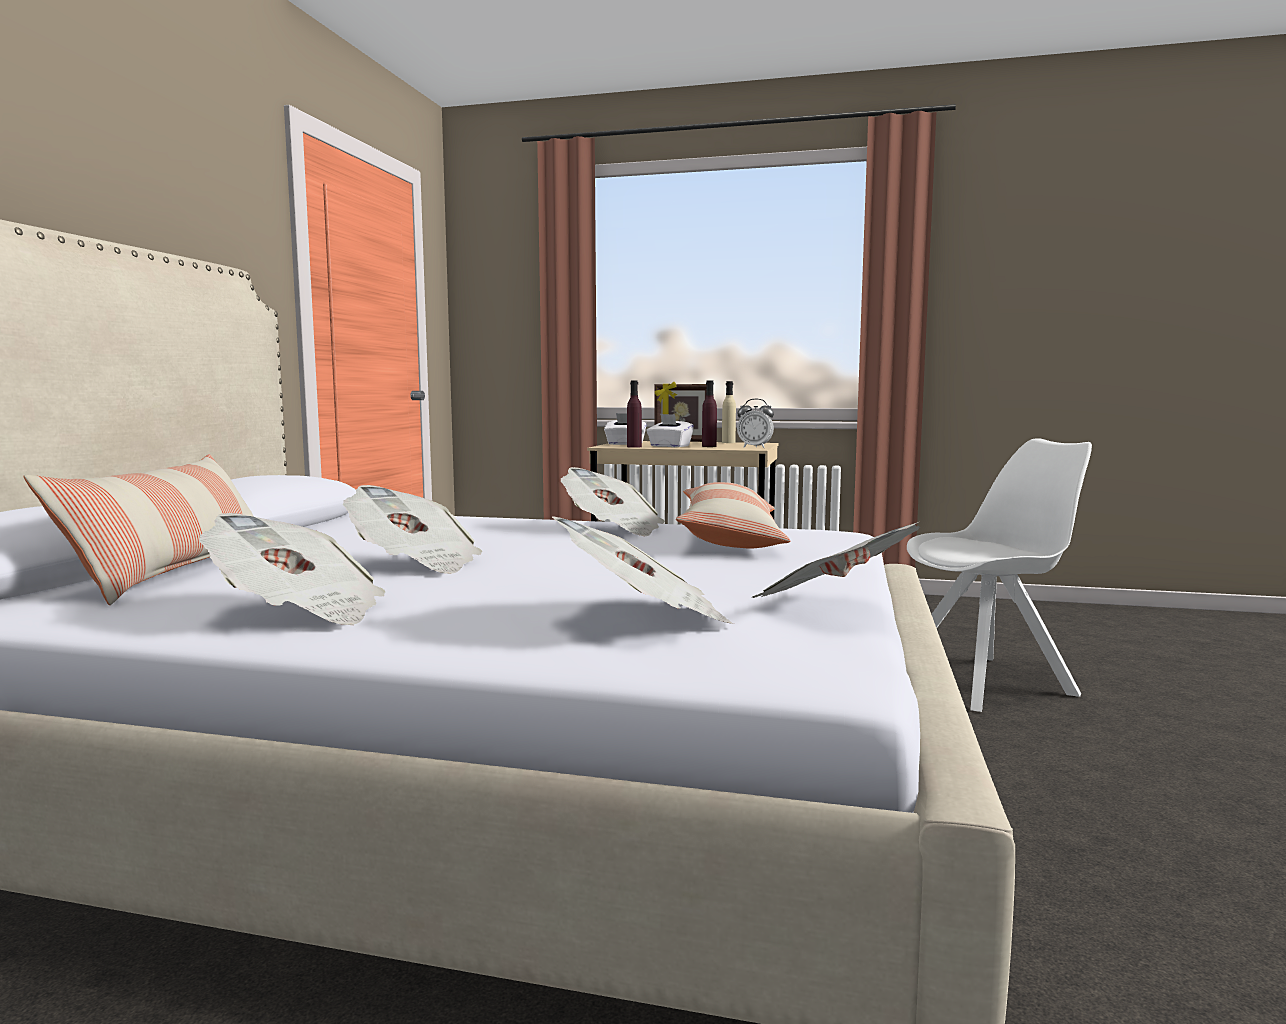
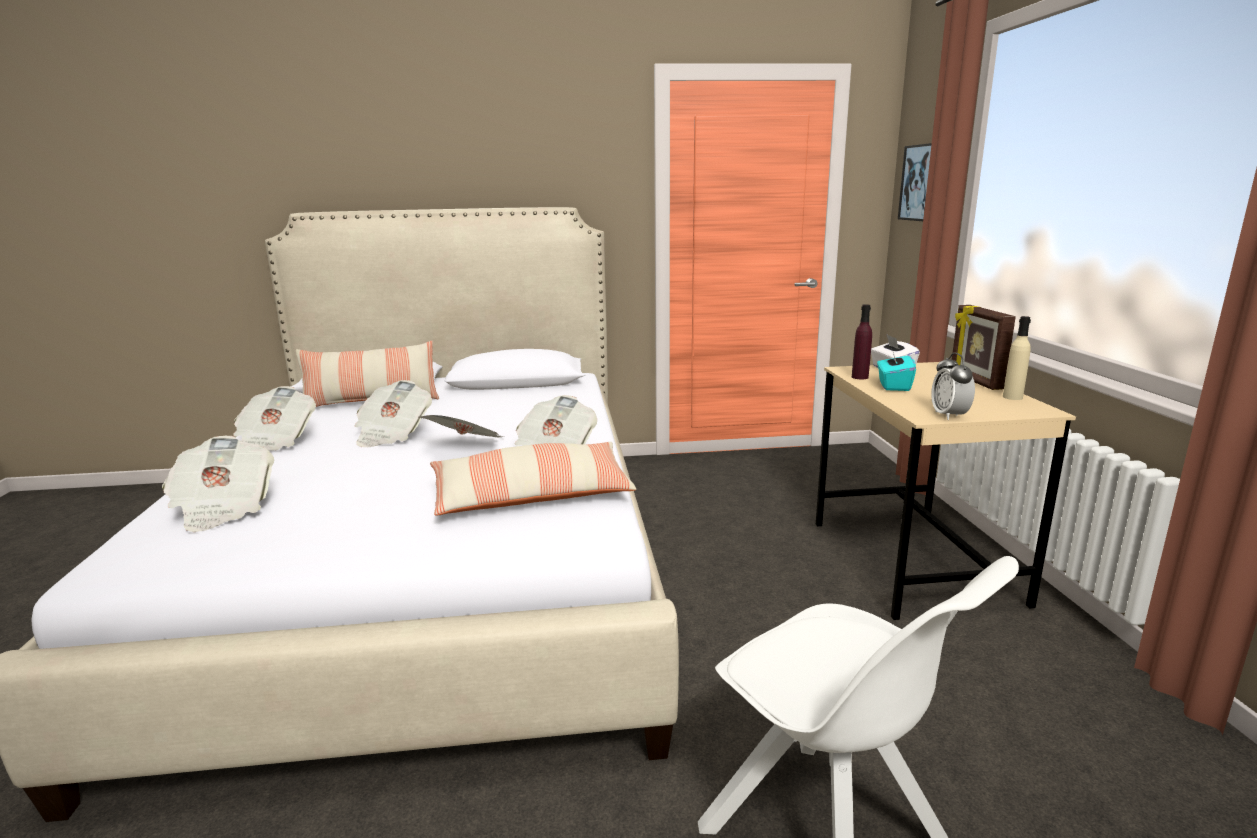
camera: 70 degrees right, 10 degrees up
(500, 296) = (920, 183): none -> picture
(669, 446) = (893, 386): white tissue box -> turquoise tissue box
(709, 446) = (924, 398): purple bottle -> none
(832, 607) = (250, 559): newspaper -> newspaper (467, 448)

